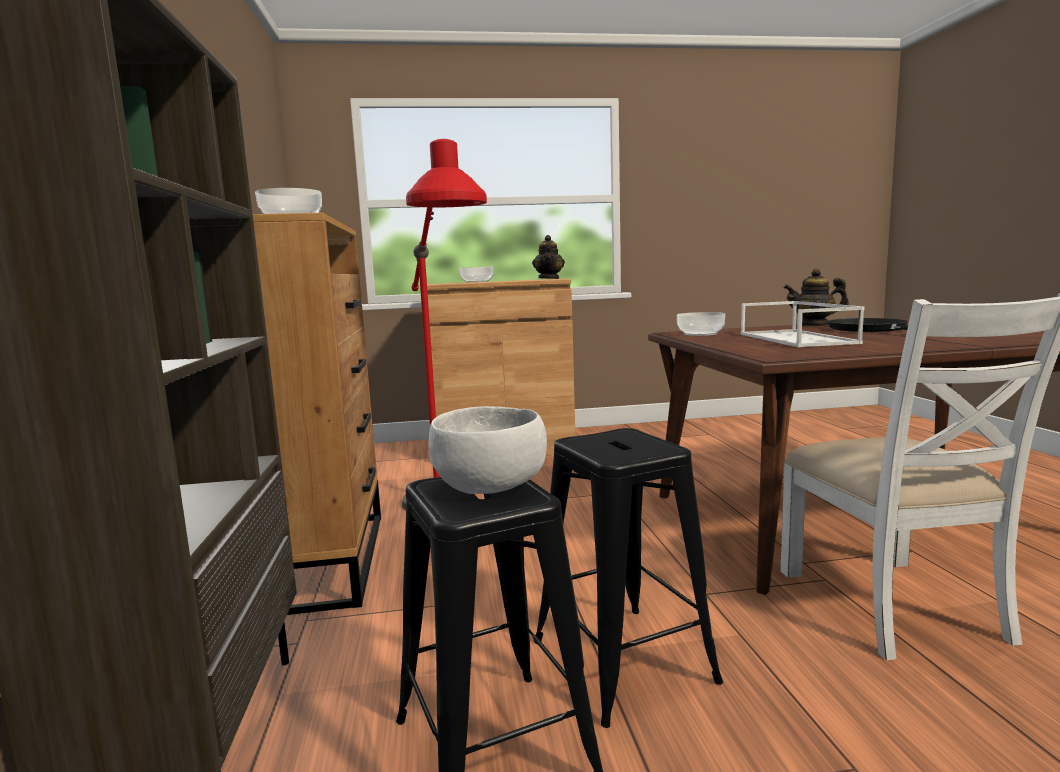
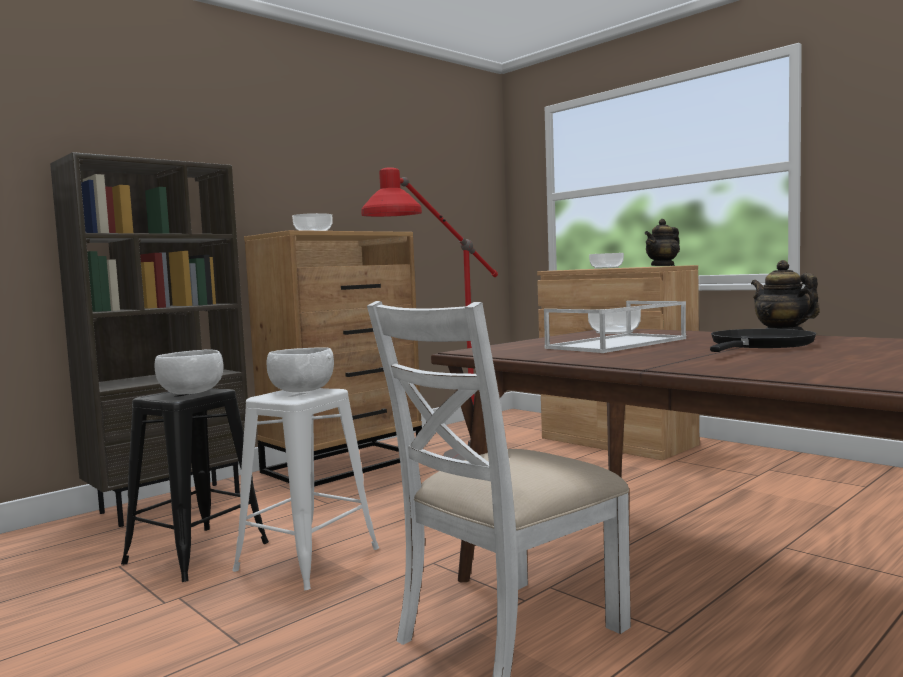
camera: 55 degrees right, 5 degrees down
(609, 441) = (301, 391): none -> white bowl
(623, 661) = (307, 560): black stool -> white stool

